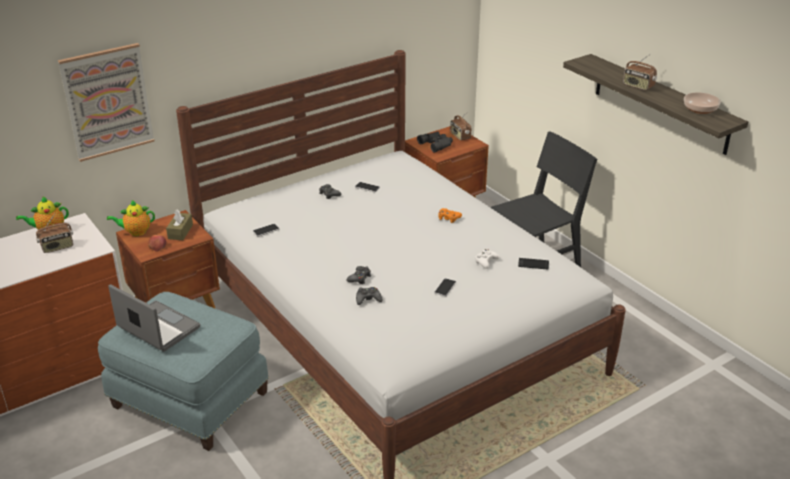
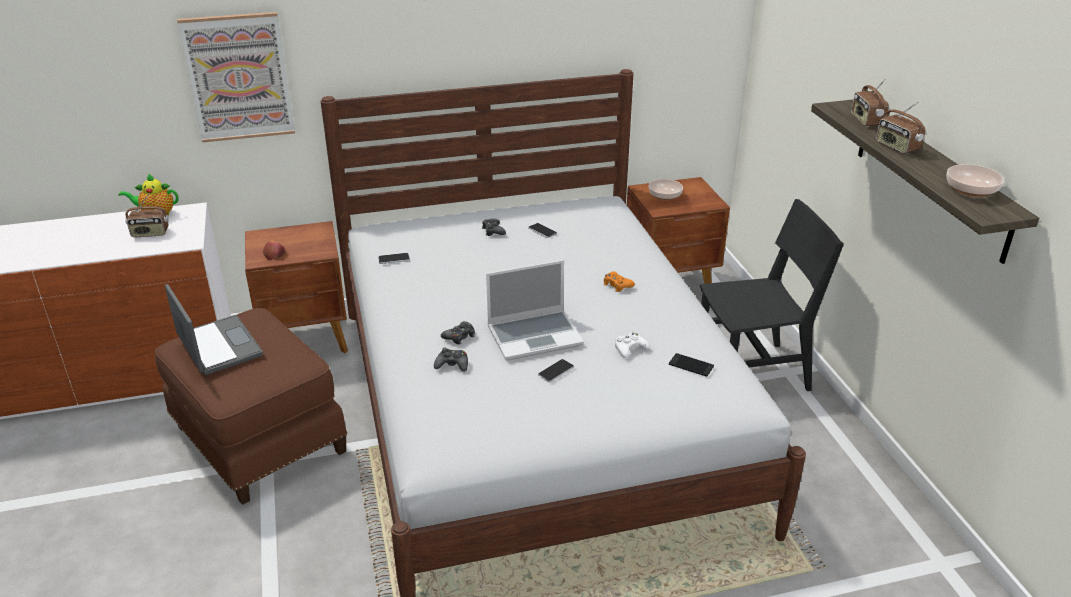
camera: 20 degrees right, 0 degrees up
(136, 232) = (264, 235): teapot -> none
(180, 231) = (309, 243): brown tissue box -> none
(188, 401) = (258, 440): blue ottoman -> brown ottoman
(414, 266) = (535, 335): none -> laptop
(437, 144) = (665, 196): black binoculars -> bowl
(460, 136) = (700, 191): radio -> radio (866, 121)

